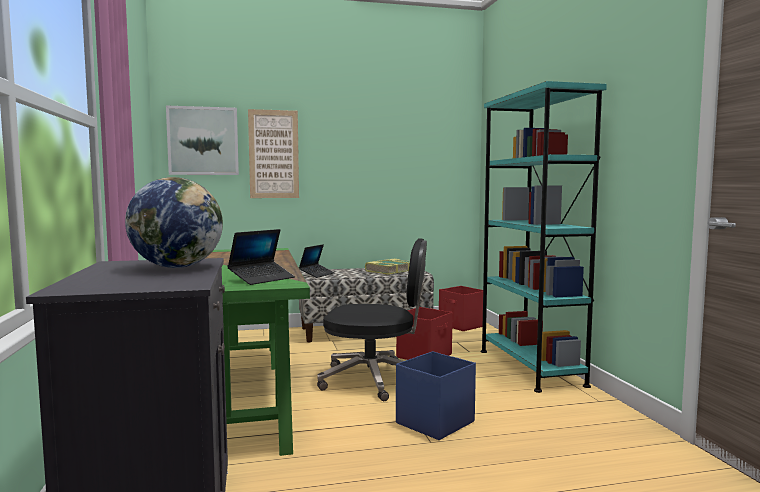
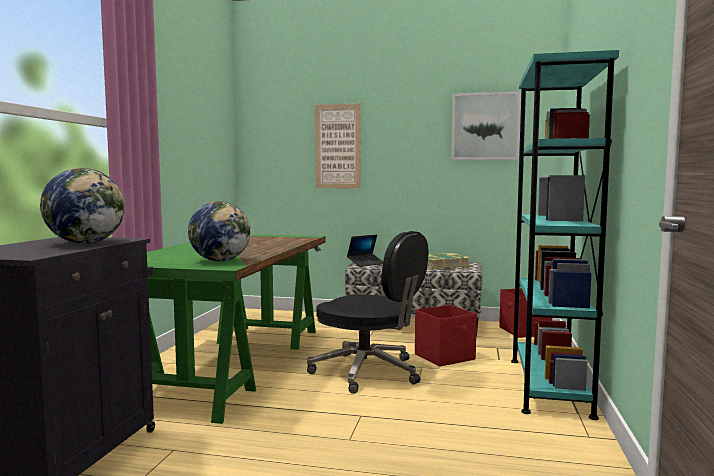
camera: 25 degrees right, 0 degrees up
(203, 141) = (277, 136): picture -> picture (485, 126)
(262, 279) = (220, 261): laptop -> globe
(434, 422) = (374, 422): blue storage box -> none

